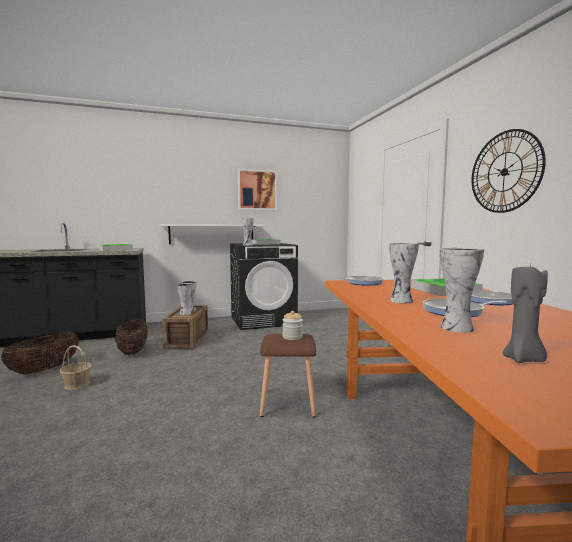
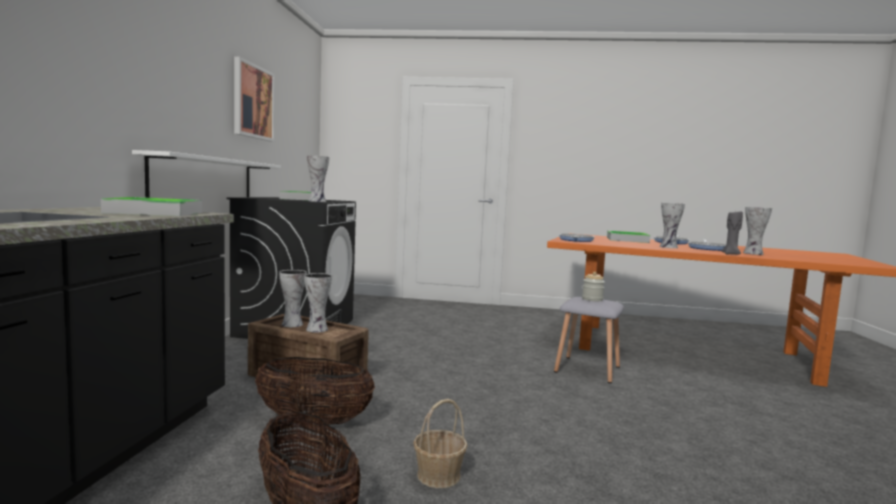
camera: 65 degrees left, 0 degrees up
(287, 402) = (586, 369): brown stool -> grey stool
(504, 172) = (577, 144): wall clock -> none
(523, 360) = (812, 258): grey candle -> grey candle (731, 254)

